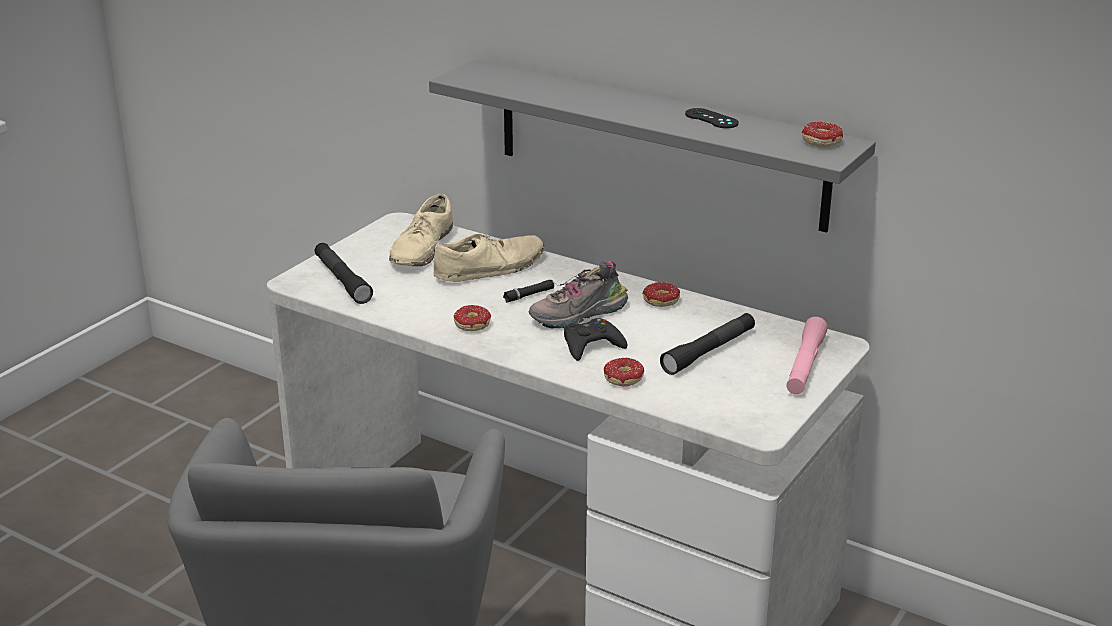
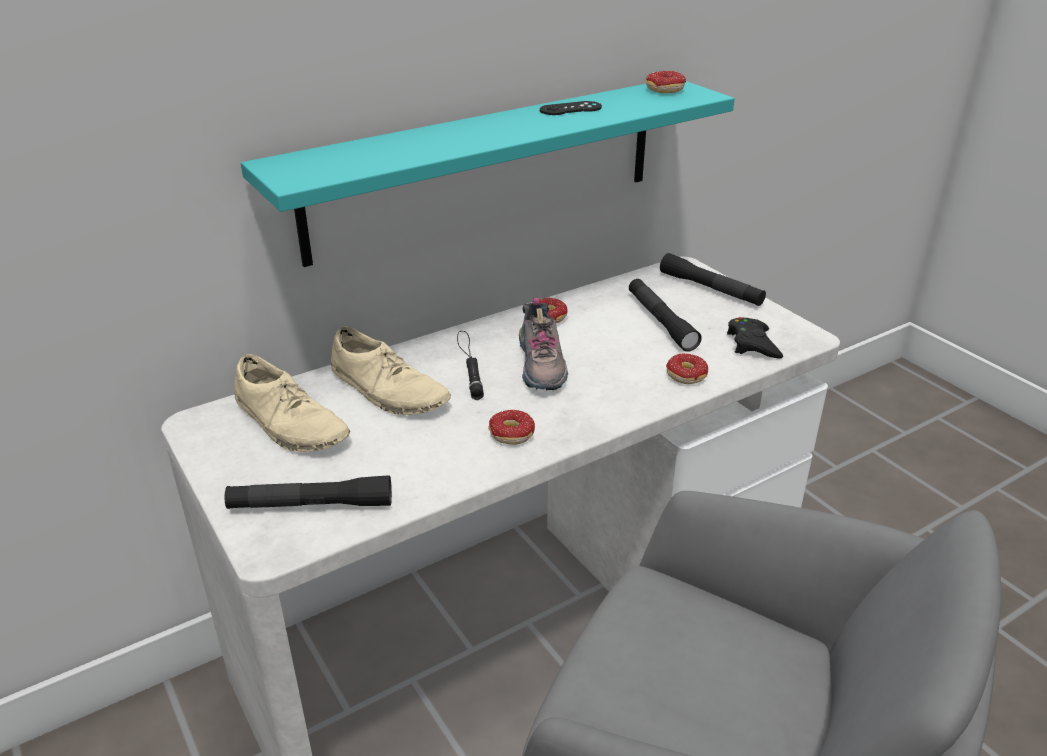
camera: 65 degrees left, 5 degrees up
(490, 268) = (388, 390): beige shoe -> beige shoe turned 135 degrees clockwise
(591, 345) = (609, 375): black game controller -> black game controller (752, 344)
(659, 144) = (486, 168): grey shelf -> turquoise shelf
(805, 365) = (710, 289): pink flashlight -> black flashlight

